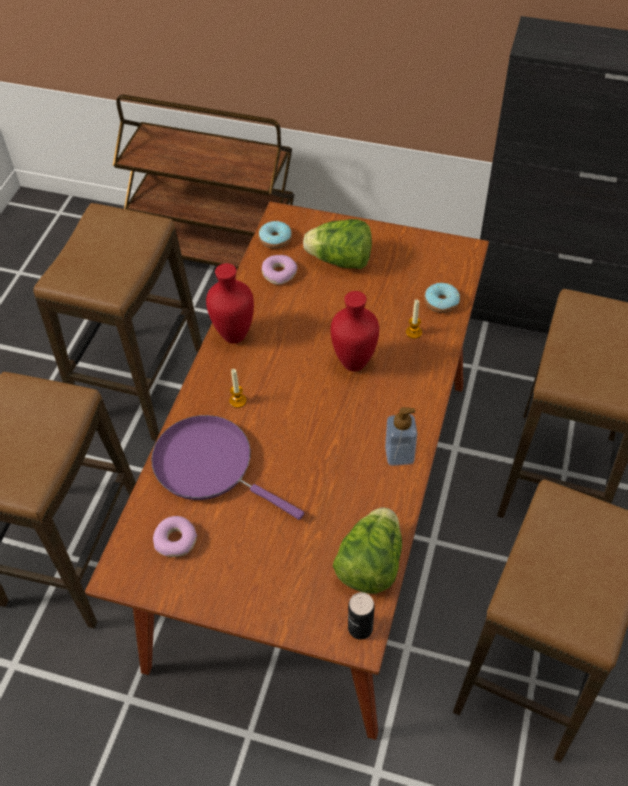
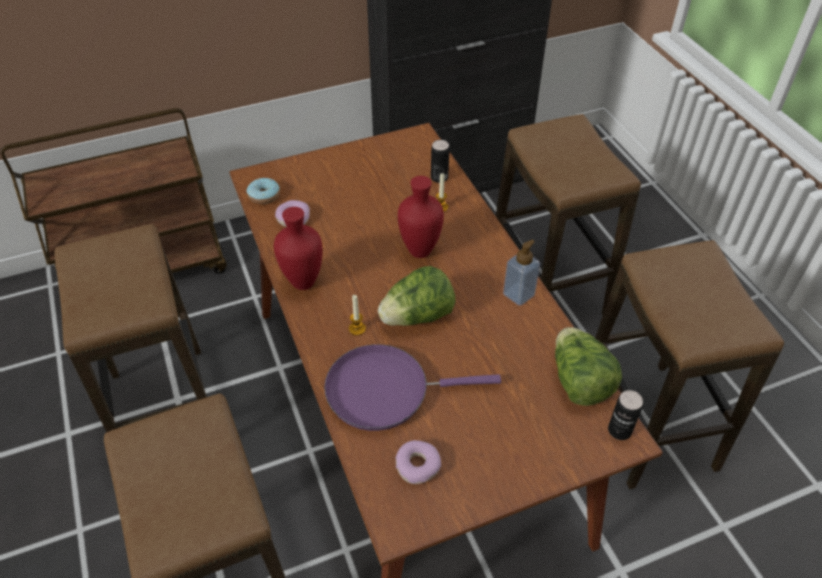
camera: 40 degrees left, 5 degrees down
(340, 261) = (334, 186): lettuce -> lettuce (417, 316)
(441, 302) = (439, 177): donut -> can

